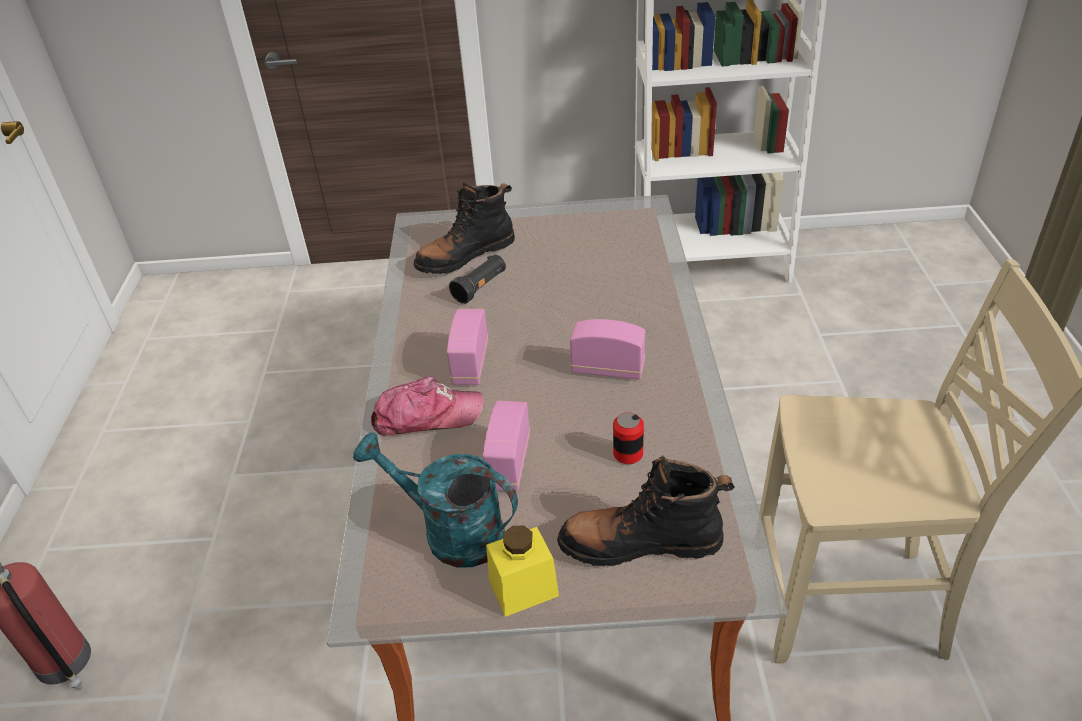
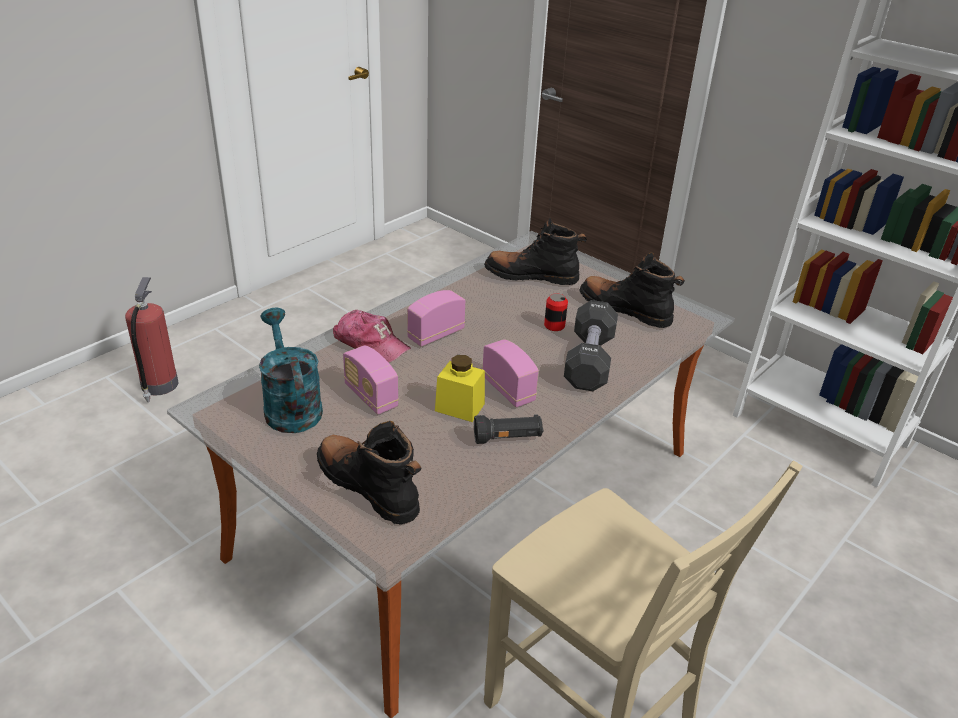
camera: 40 degrees right, 5 degrees down
(480, 287) = (510, 298): black flashlight -> black flashlight (507, 438)
(509, 464) = (371, 396): radio -> radio turned 90 degrees counterclockwise
(523, 588) = (278, 458): yellow jar -> yellow jar (459, 407)
(585, 238) = (625, 310): none -> black boot
(627, 300) = (589, 361): none -> black dumbbell
(628, 454) = (441, 440): can -> can (554, 326)

